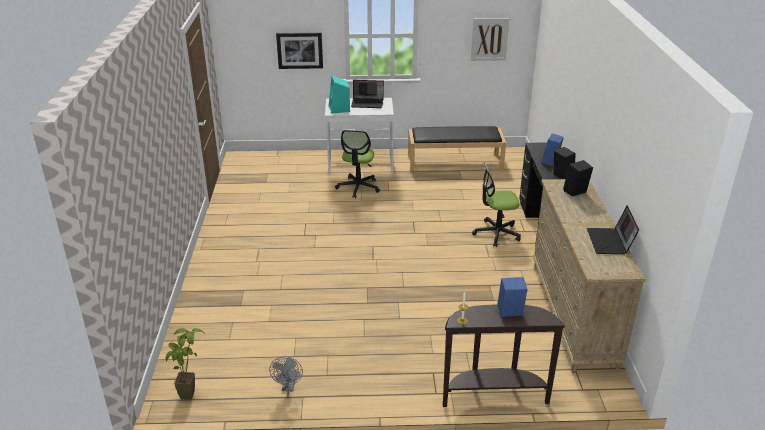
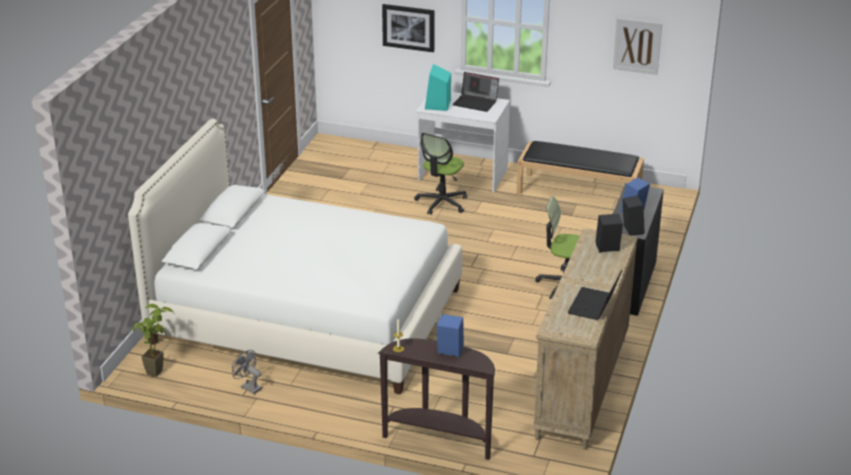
camera: 20 degrees right, 0 degrees up
(288, 387) = (248, 387): grey fan -> grey fan turned 105 degrees clockwise
(303, 304) = (306, 315): none -> white bed

